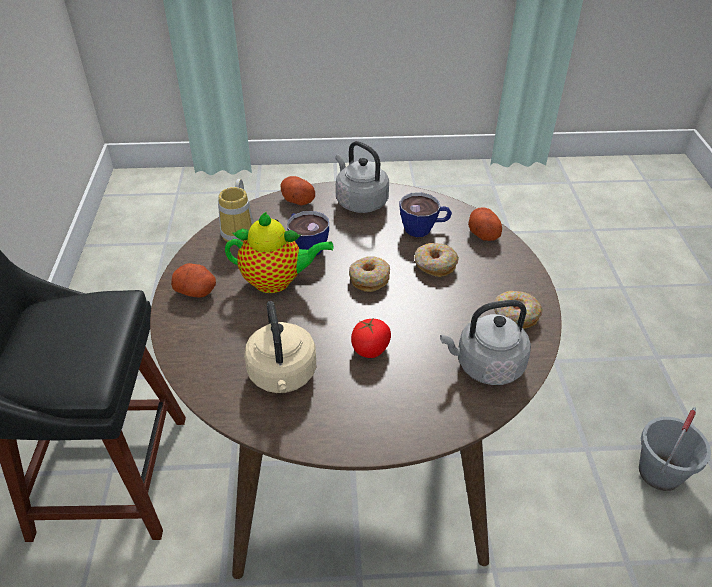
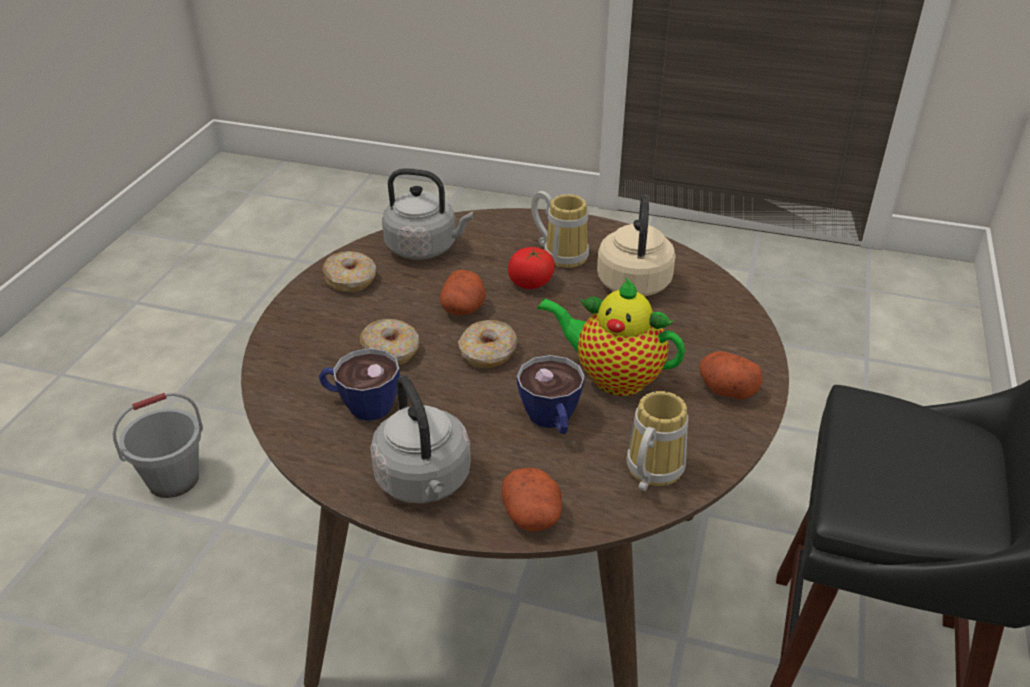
camera: 160 degrees left, 5 degrees down
(360, 393) = (562, 253): none -> mug
(482, 233) = (285, 379): potato -> potato (463, 308)

